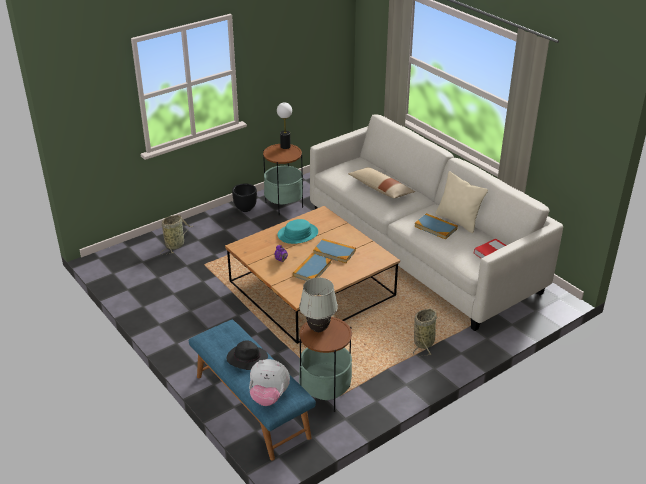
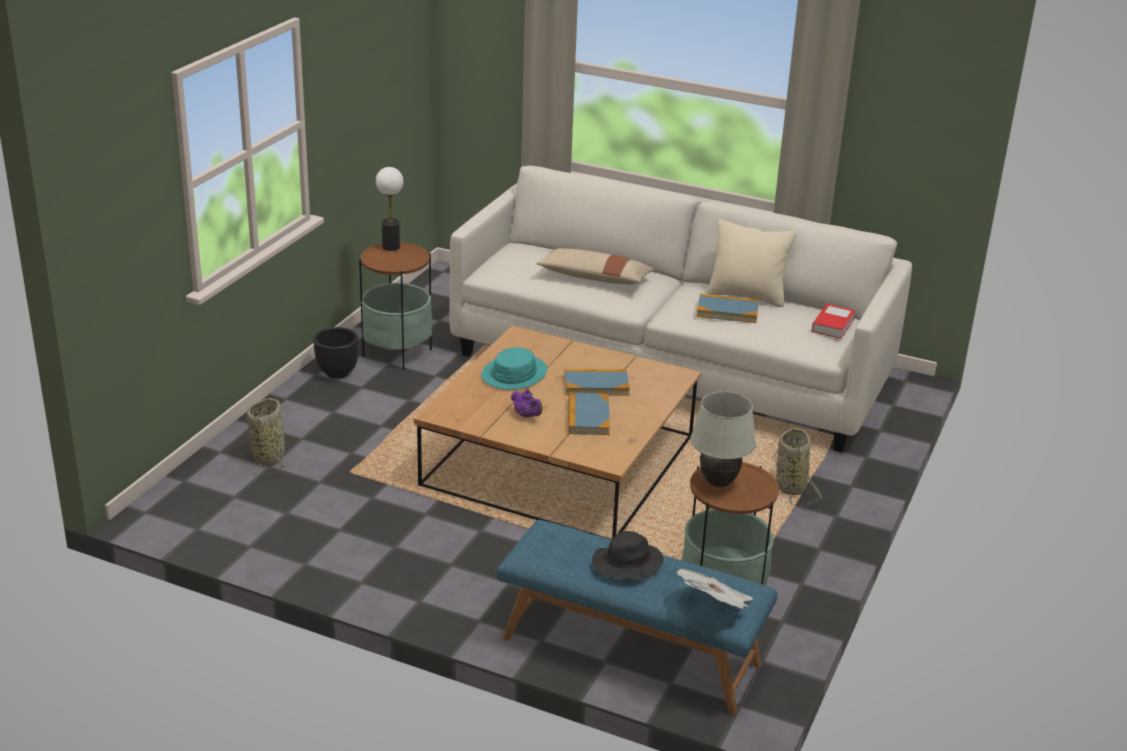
camera: 30 degrees left, 5 degrees down
(269, 397) = (715, 605): plush toy -> newspaper

